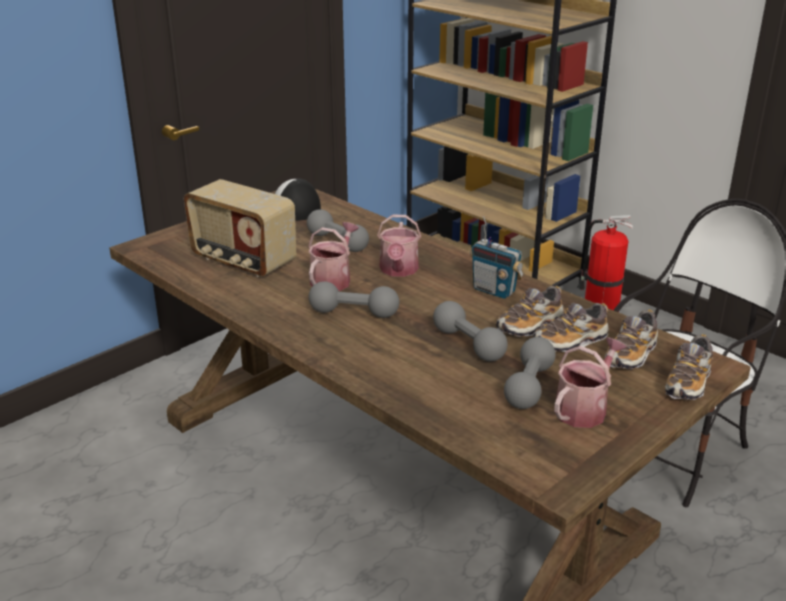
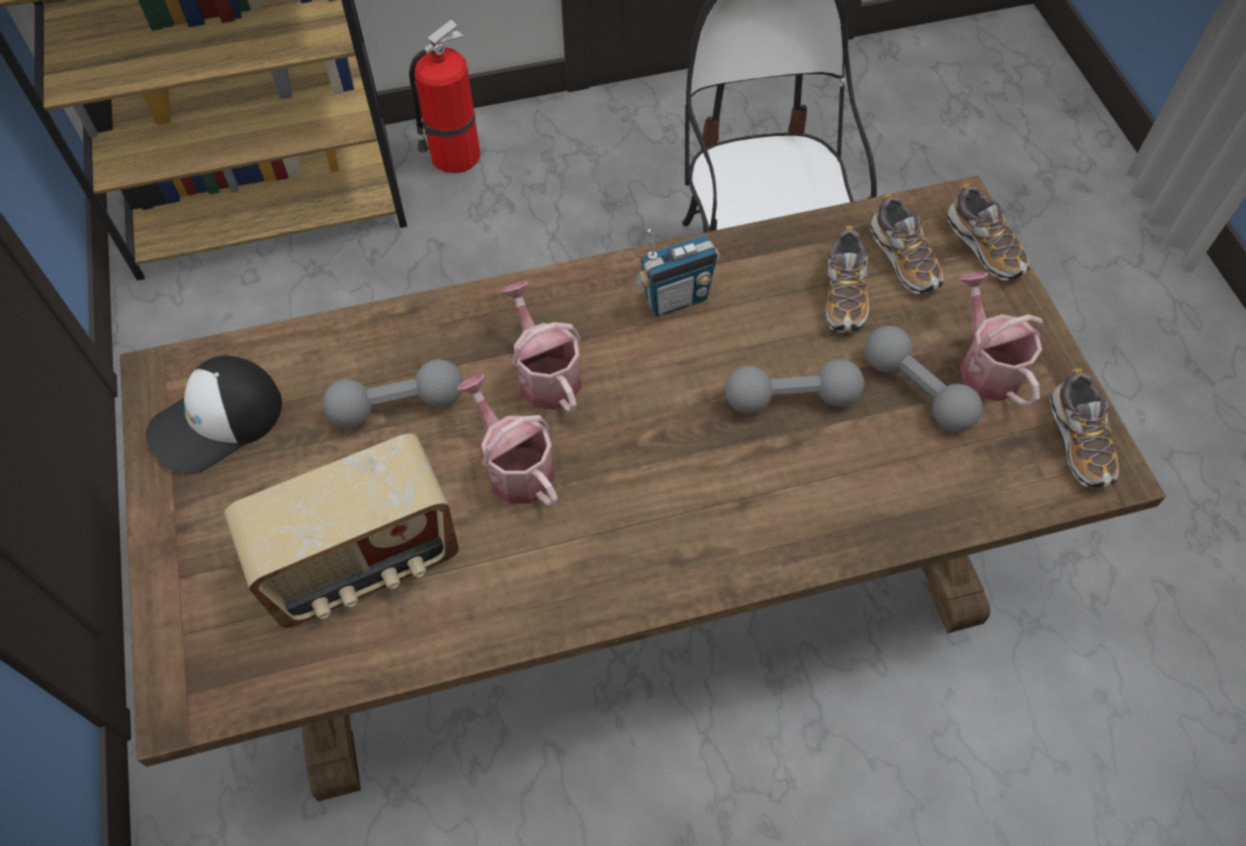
camera: 60 degrees left, 30 degrees up
(354, 313) = (631, 486): grey dumbbell -> none
(398, 270) = (545, 374): watering can -> watering can turned 150 degrees counterclockwise
(530, 325) = (784, 312): shoe -> shoe (1079, 441)

